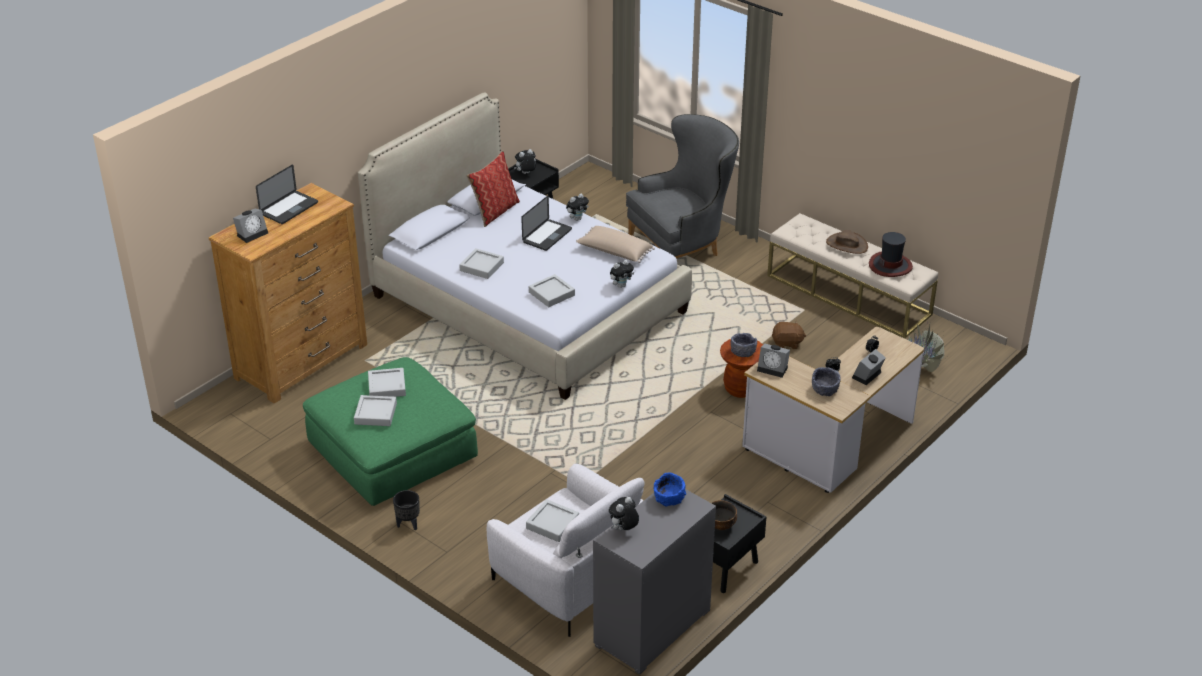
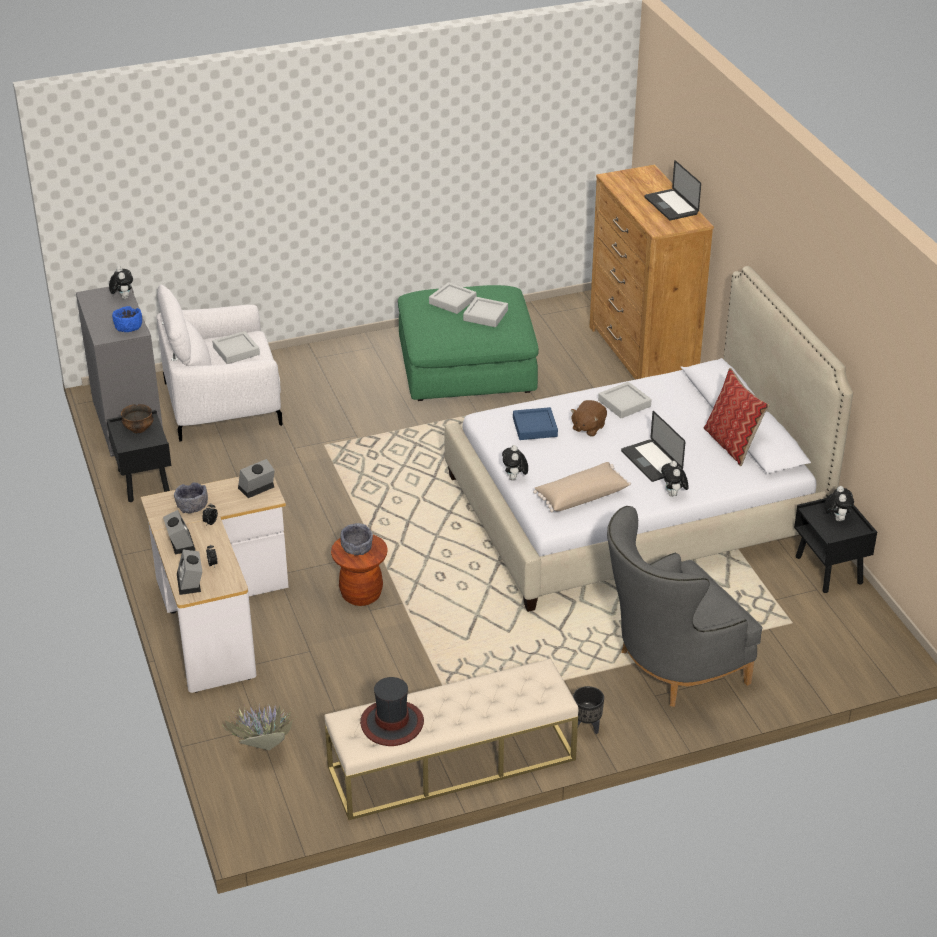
camera: 120 degrees right, 0 degrees up
(252, 233) = (641, 182): alarm clock -> alarm clock (190, 583)
(408, 524) = (366, 349): black planter -> black planter (587, 726)
(551, 294) = (535, 427): grey tray -> blue tray
(683, 245) = (669, 668): grey armchair -> grey armchair turned 60 degrees clockwise
(787, 343) = (405, 664): brown plush toy -> brown plush toy (588, 428)
(846, 245) = (467, 707): brown hat -> none

